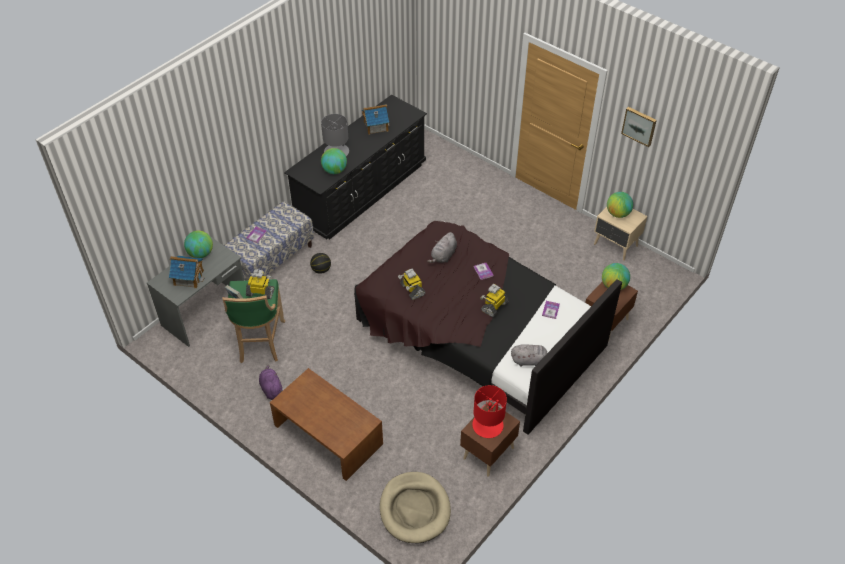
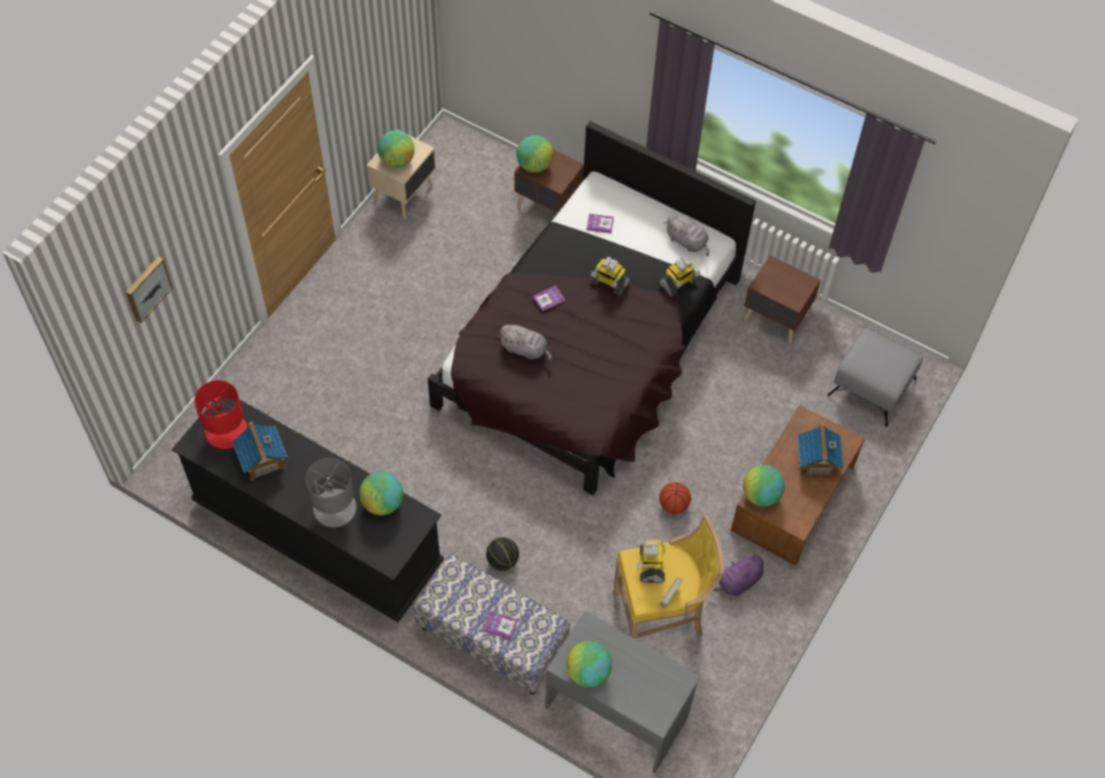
camera: 100 degrees left, 10 degrees up
(188, 277) = (641, 676): toy house -> toy house (816, 461)
(260, 343) = (661, 616): green stool -> yellow stool
(311, 383) = (761, 495): none -> globe
(338, 362) = (673, 505): none -> basketball
(412, 289) = (597, 380): toy robot -> toy robot (678, 283)
(415, 509) = (871, 386): beige dog bed -> grey ottoman
(488, 425) = (784, 286): red table lamp -> red table lamp (226, 431)
(530, 361) = (687, 242): grey plush toy -> grey plush toy turned 135 degrees clockwise
(639, 126) = (359, 58): picture -> picture (147, 288)

